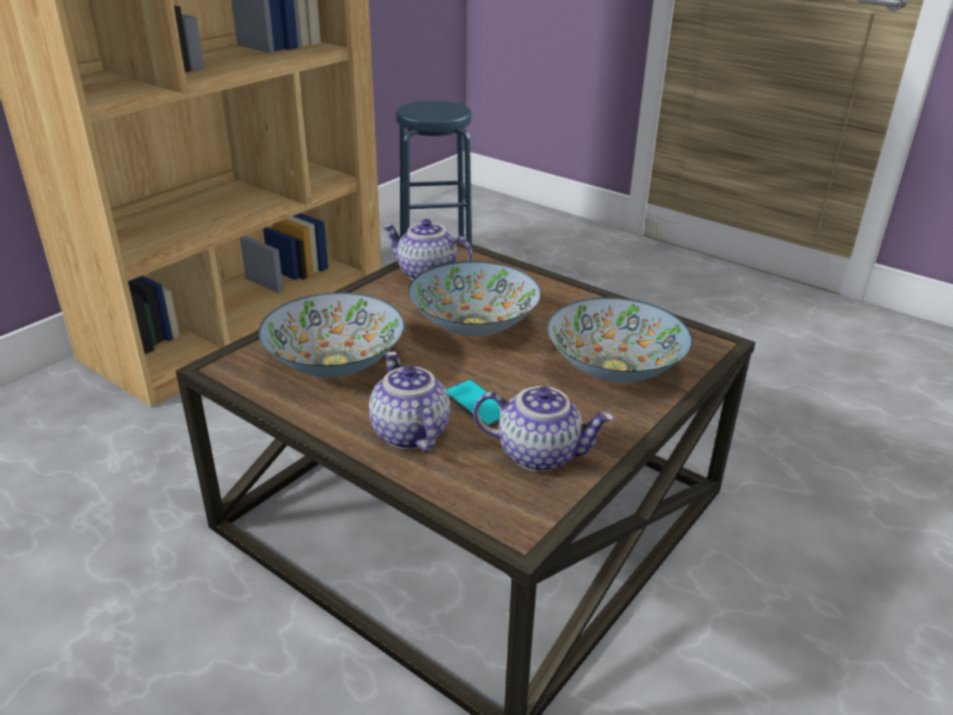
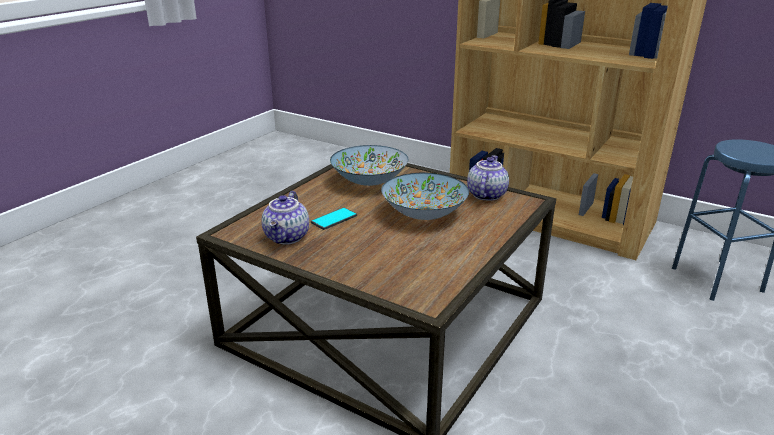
camera: 85 degrees right, 5 degrees down
(408, 433) = (306, 203): teapot -> none
(615, 368) = (382, 262): bowl -> none

